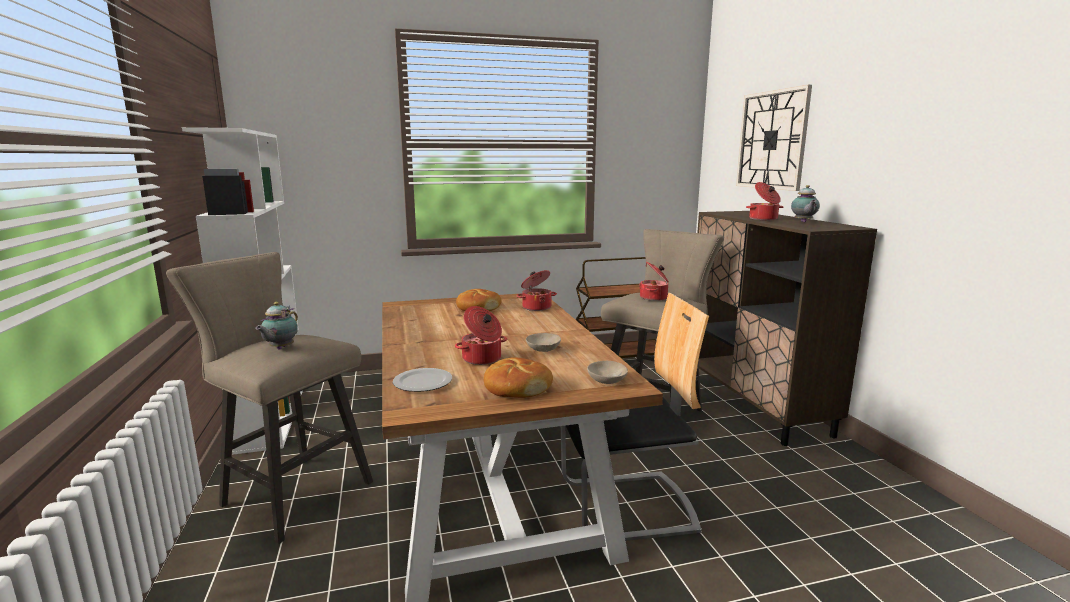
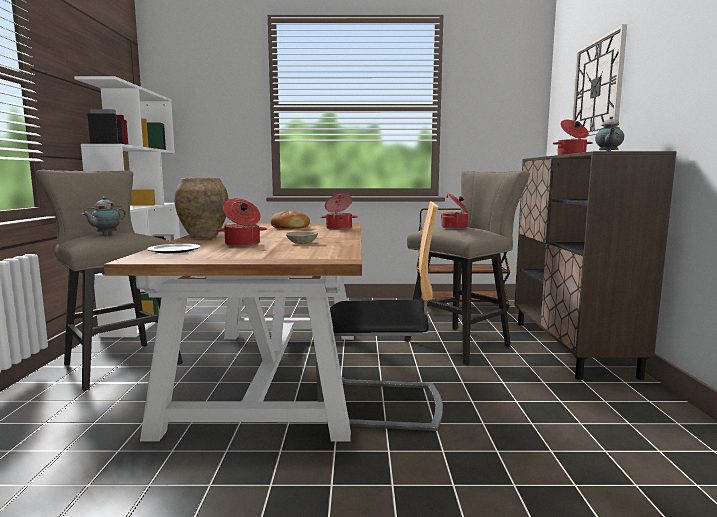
camera: 15 degrees right, 5 degrees down
(409, 342) = (203, 236): none -> brown vase
(517, 388) = (240, 256): bread -> none
(606, 380) = (323, 256): beige bowl -> none

